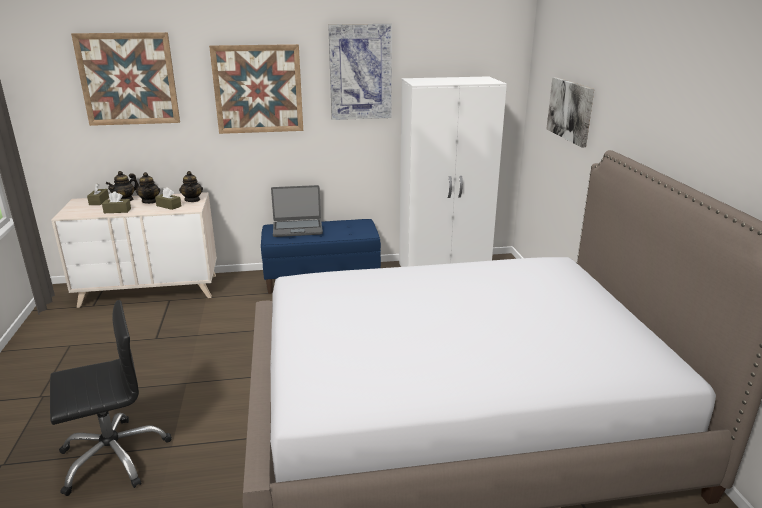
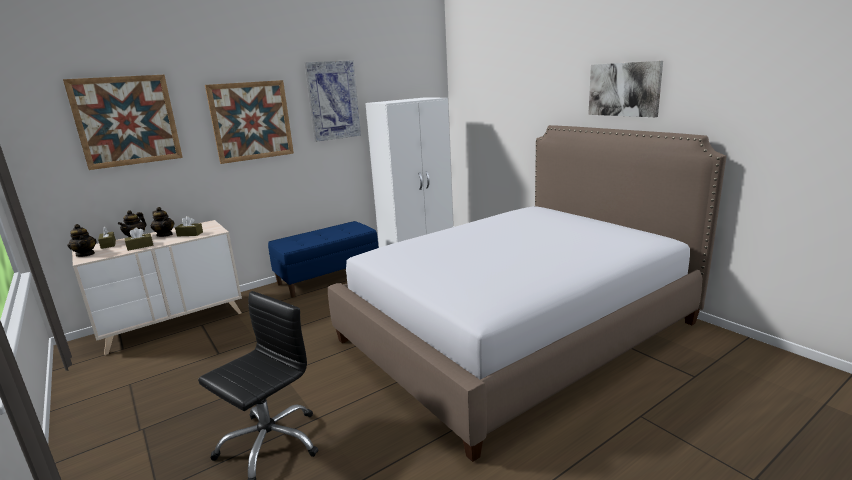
camera: 25 degrees left, 5 degrees down
(192, 200) = (207, 226): teapot -> teapot (85, 254)
(297, 228) = (302, 238): laptop -> none
(570, 110) = (498, 110): picture -> picture (624, 89)

